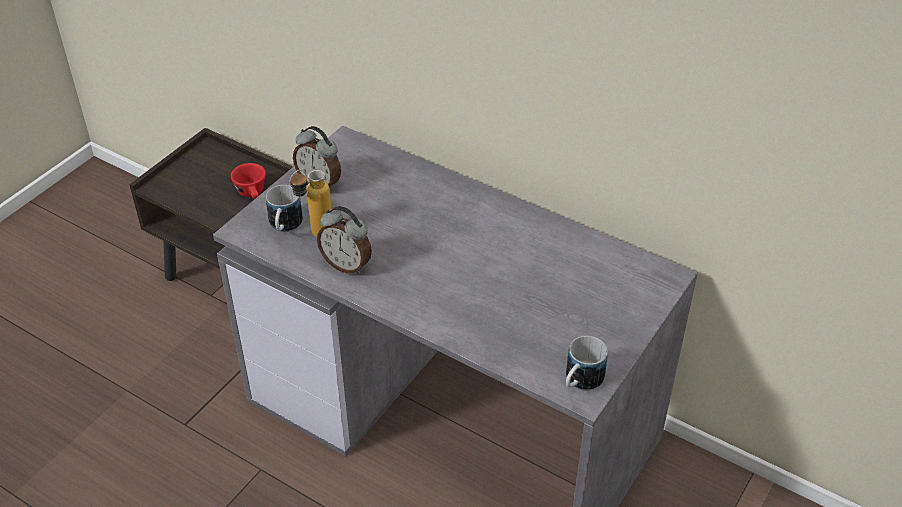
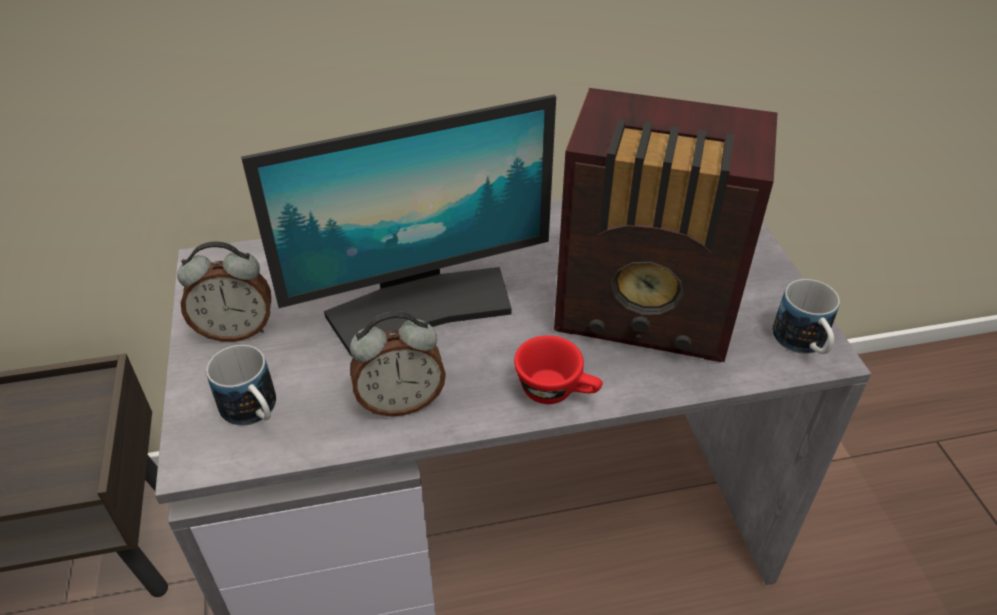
camera: 45 degrees left, 0 degrees up
(252, 193) = (75, 423): red cup -> red cup (557, 391)
(314, 235) = (311, 395): bottle -> none
(413, 228) = (421, 307): none -> monitor
(519, 309) = (648, 315): none -> radio

